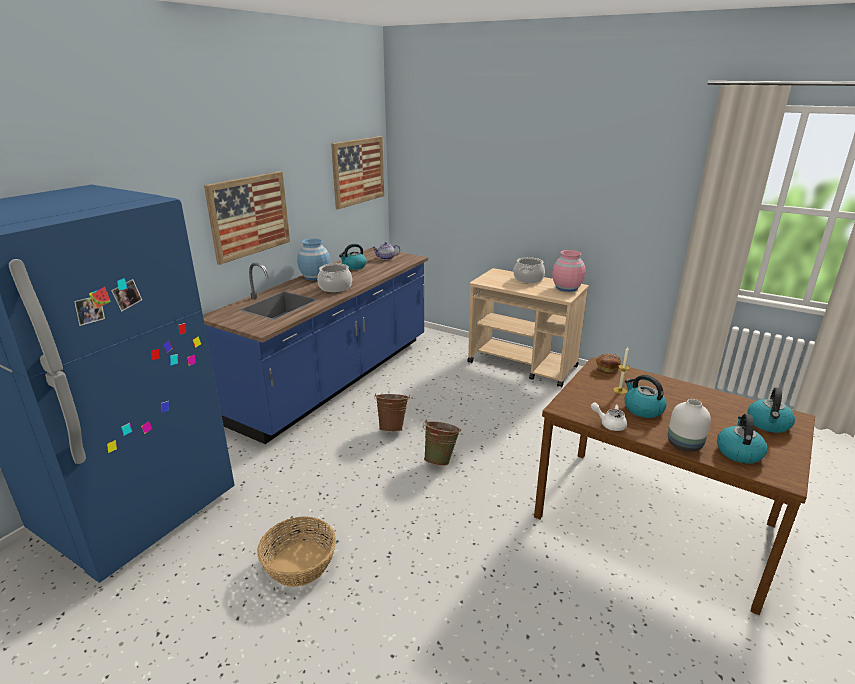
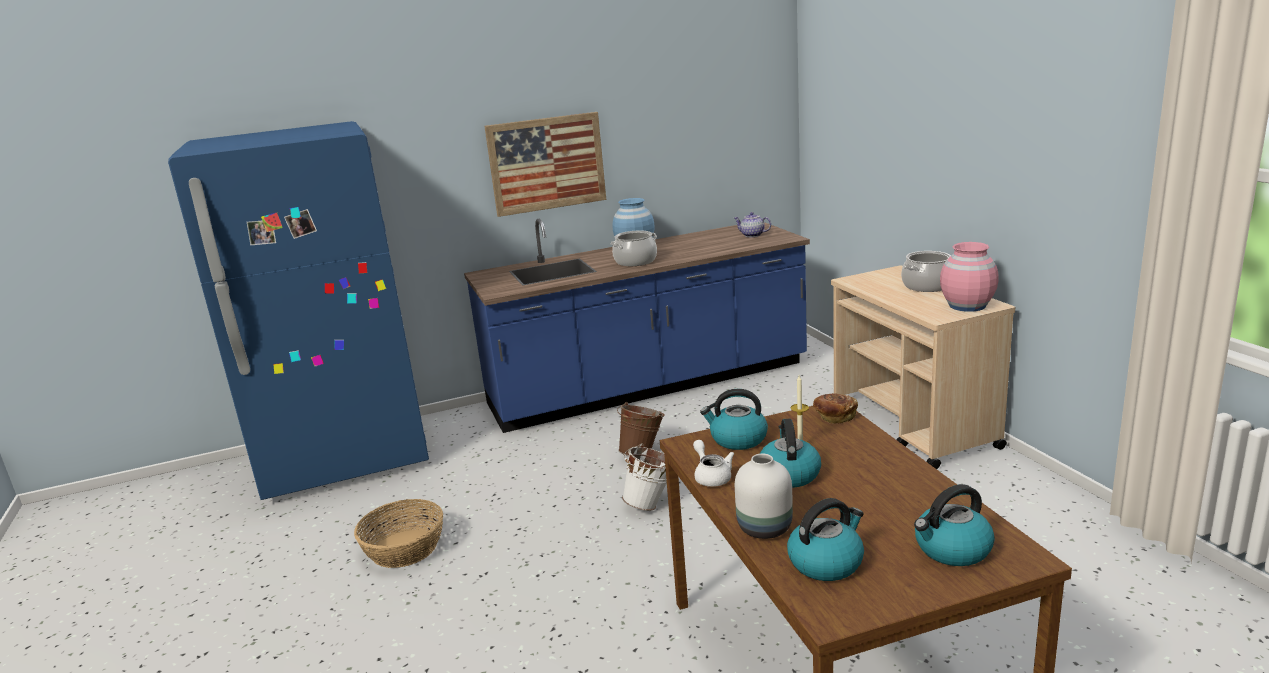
camera: 40 degrees right, 5 degrees down
(354, 266) = (696, 241): kettle -> kettle (737, 439)
(358, 171) = (737, 114): picture -> none
(441, 459) = (652, 504): green bucket -> white bucket

